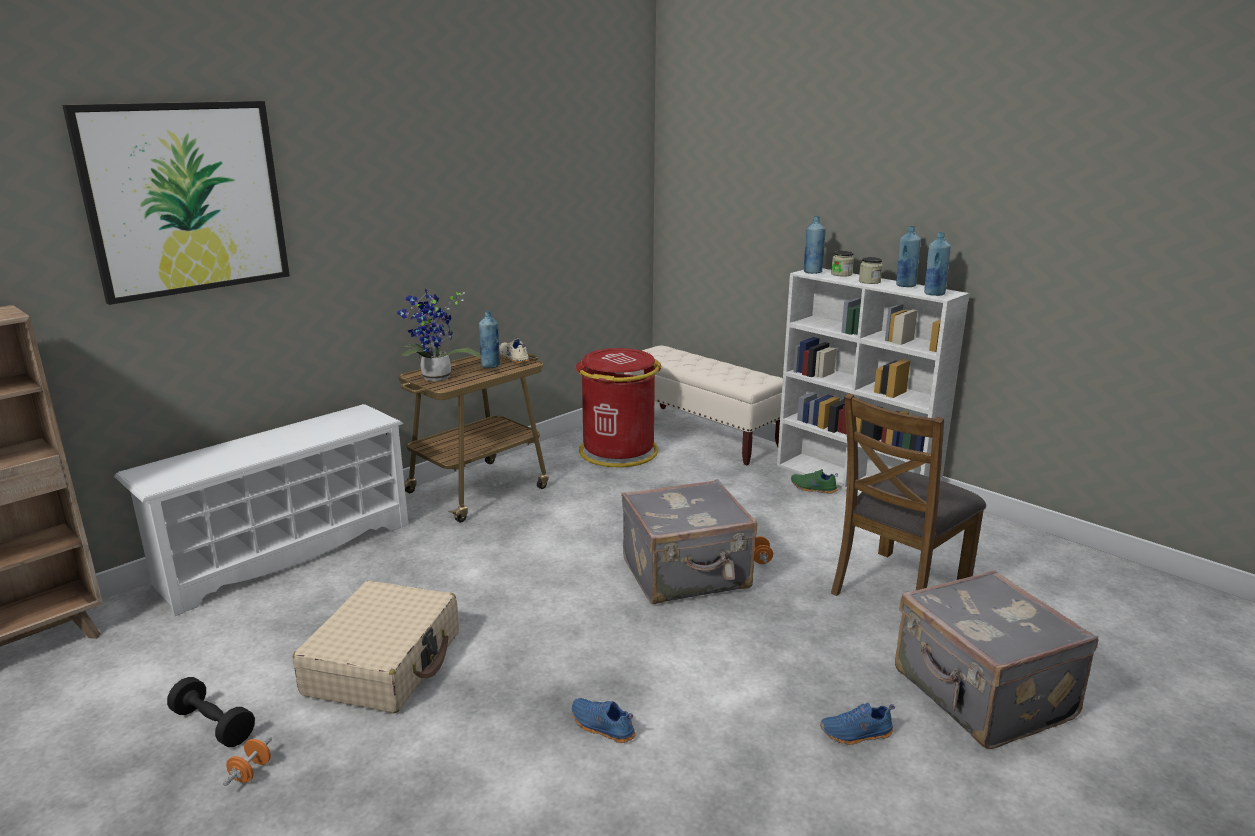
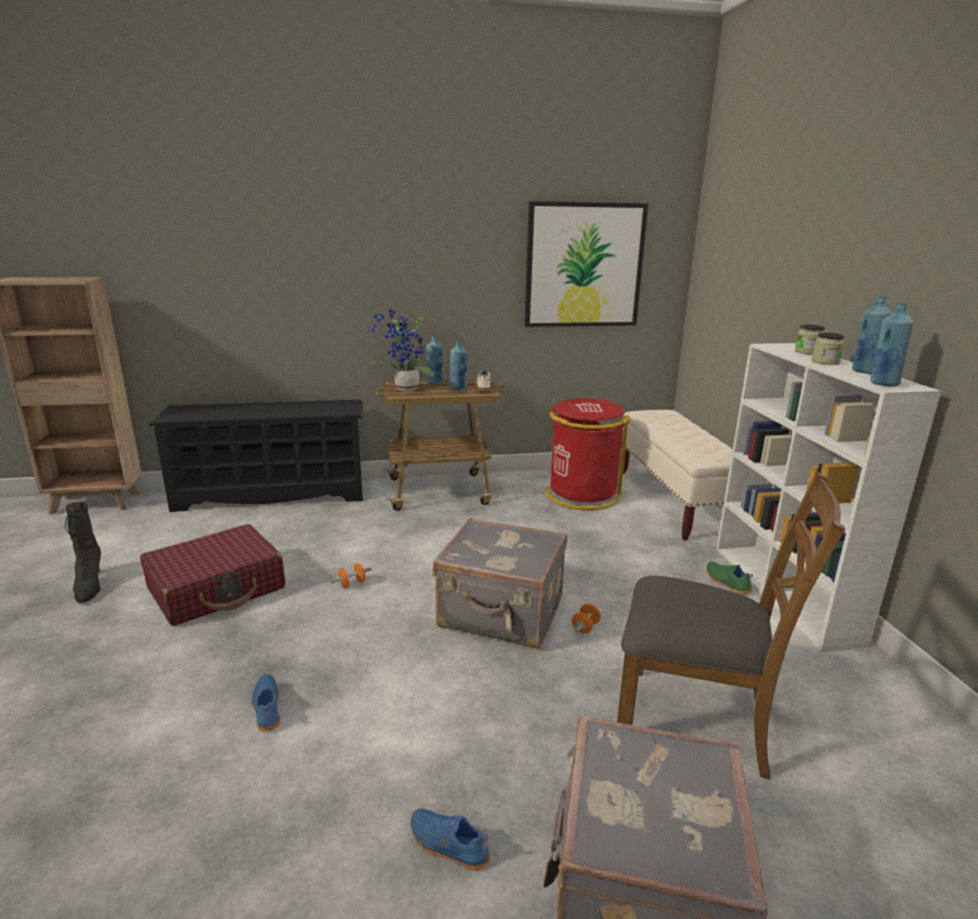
camera: 35 degrees right, 0 degrees up
(186, 199) = (228, 218): picture -> picture (584, 265)
(213, 725) = (89, 586): black dumbbell -> black boot
(251, 772) = (60, 624): orange dumbbell -> orange dumbbell (352, 584)
(286, 552) = (273, 494): white shoe rack -> black shoe rack
(384, 663) = (217, 588): beige suitcase -> red suitcase
(812, 272) = (777, 346): blue bottle -> blue bottle (434, 382)
(898, 588) = (695, 718): brown chair -> brown chair turned 150 degrees counterclockwise

